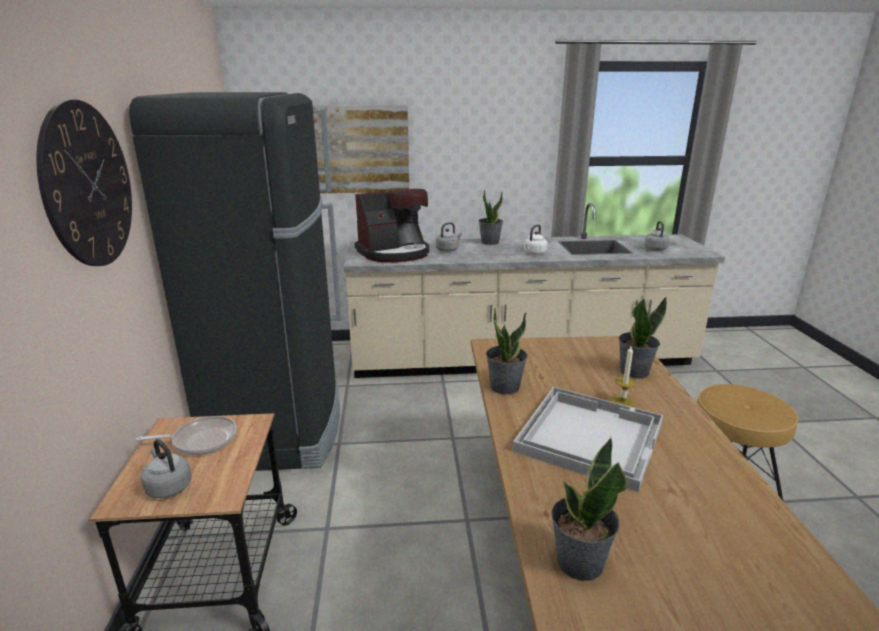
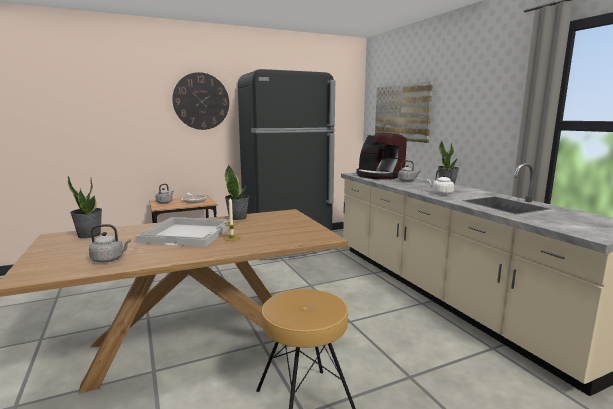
camera: 70 degrees right, 10 degrees down
(634, 371) = (278, 240): potted plant -> none
(655, 248) = (556, 220): grey kettle -> grey kettle (109, 259)

